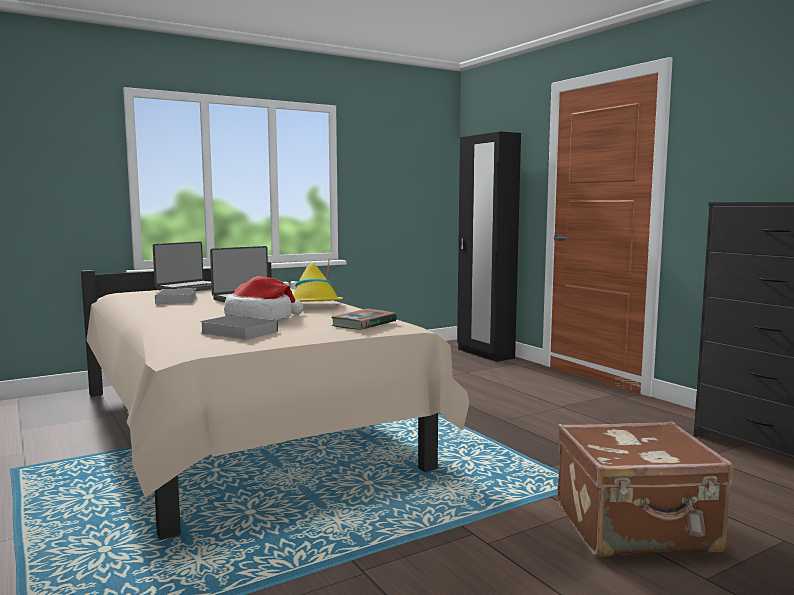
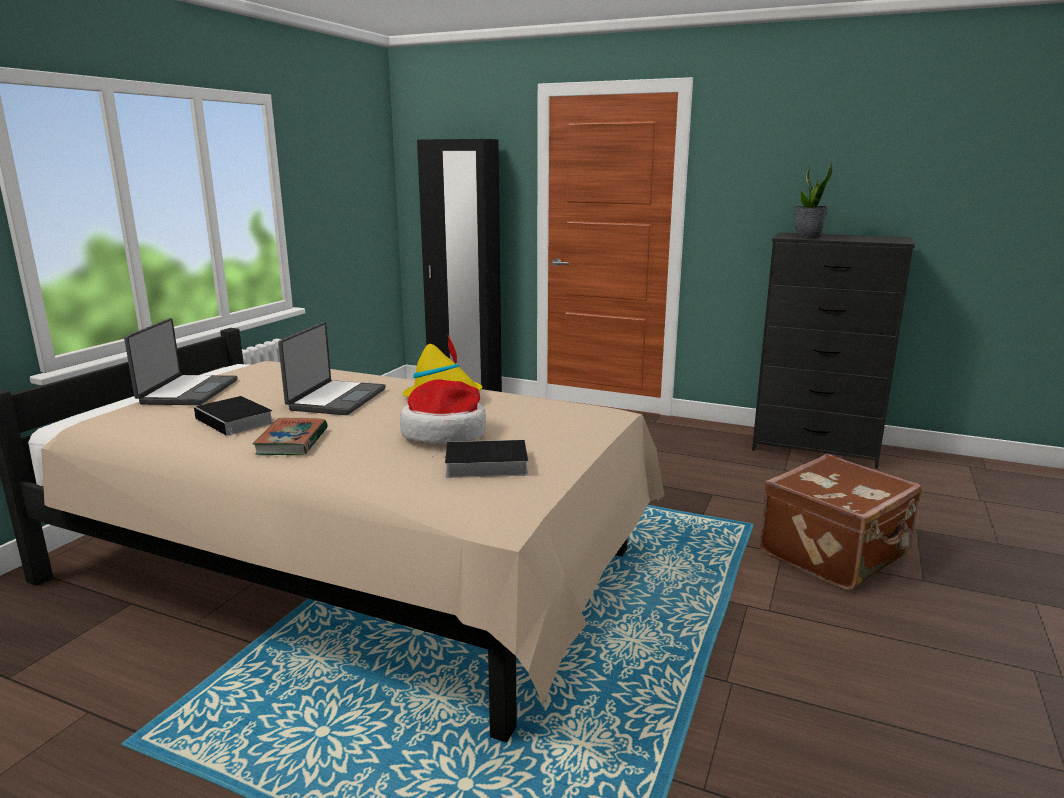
camera: 35 degrees left, 10 degrees up
(364, 324) = (573, 418): book -> book (292, 441)
(755, 201) = (808, 237): none -> potted plant

